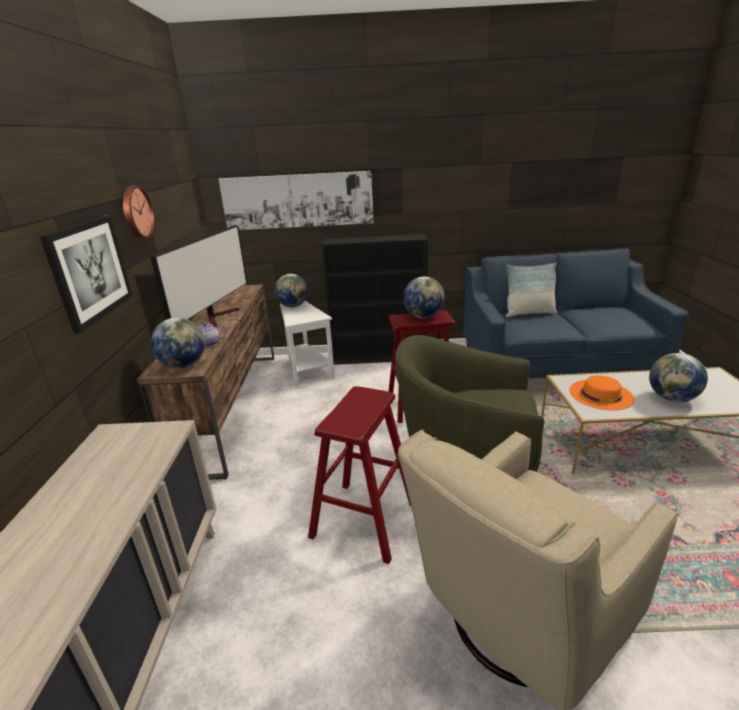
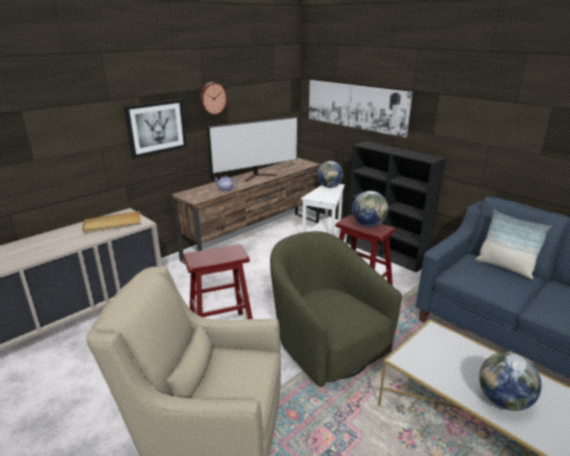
camera: 45 degrees right, 0 degrees up
(122, 457) = (112, 224): none -> beige tray
(183, 365) = (196, 196): globe -> none
(601, 394) = (442, 357): orange hat -> none

